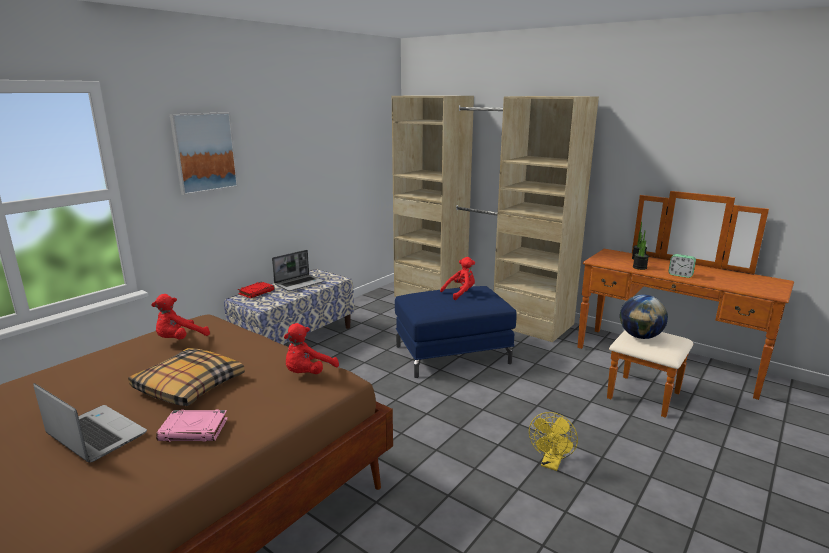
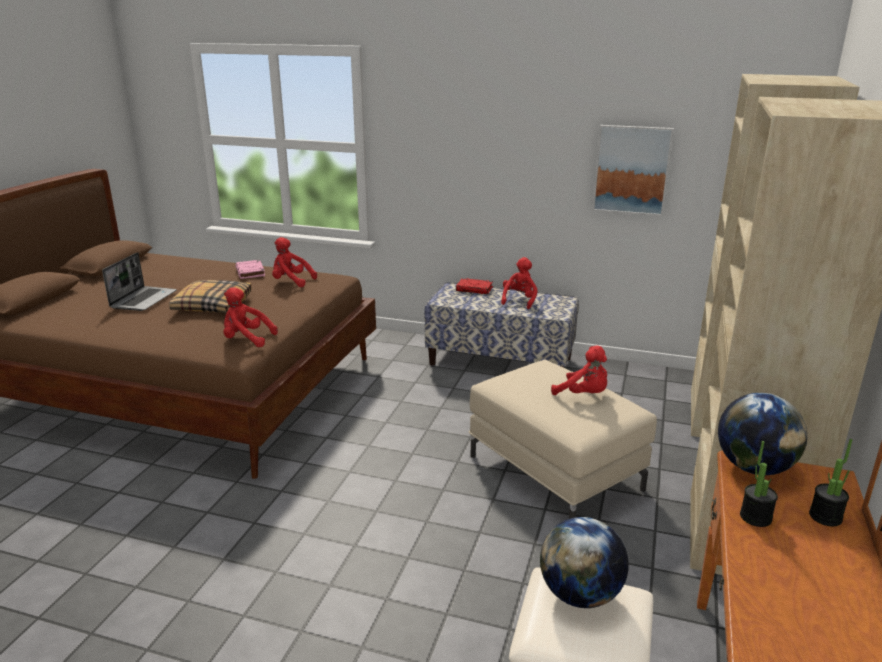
camera: 70 degrees right, 5 degrees up
(194, 430) = (150, 323): pink book -> pink book (250, 272)
(204, 152) = (450, 123): picture -> picture (631, 170)
(299, 283) = (519, 300): laptop -> red plush toy
(452, 354) = (555, 472): blue ottoman -> beige ottoman
(551, 464) = (330, 596): yellow fan -> none
(600, 259) = (754, 467): none -> globe
(680, 275) = (762, 575): alarm clock -> none

